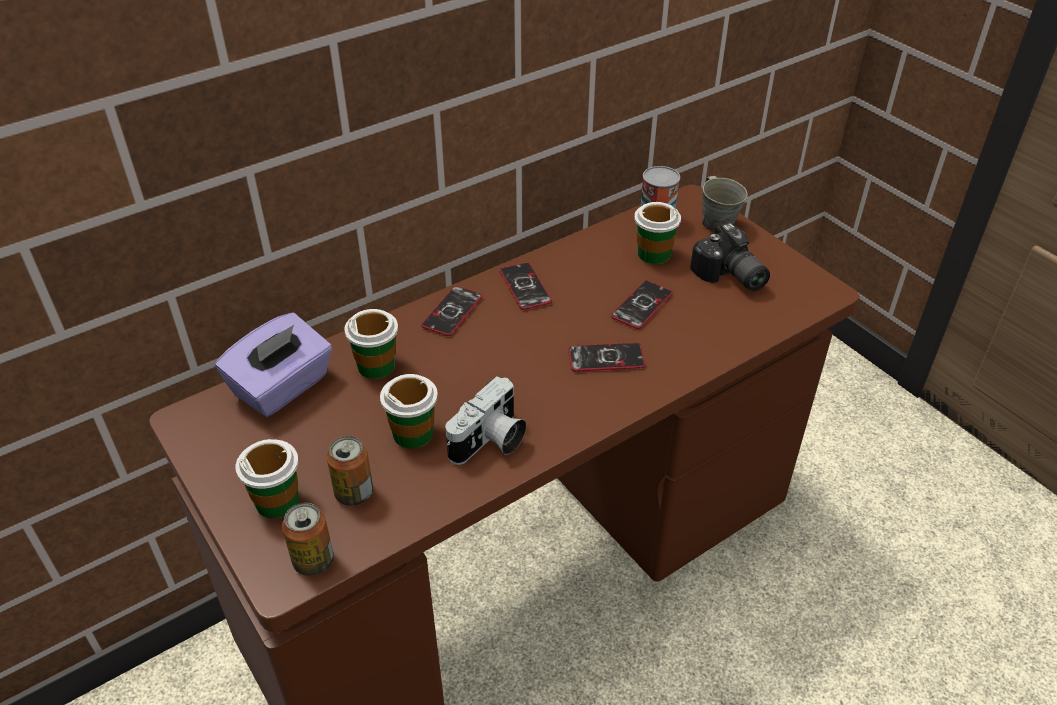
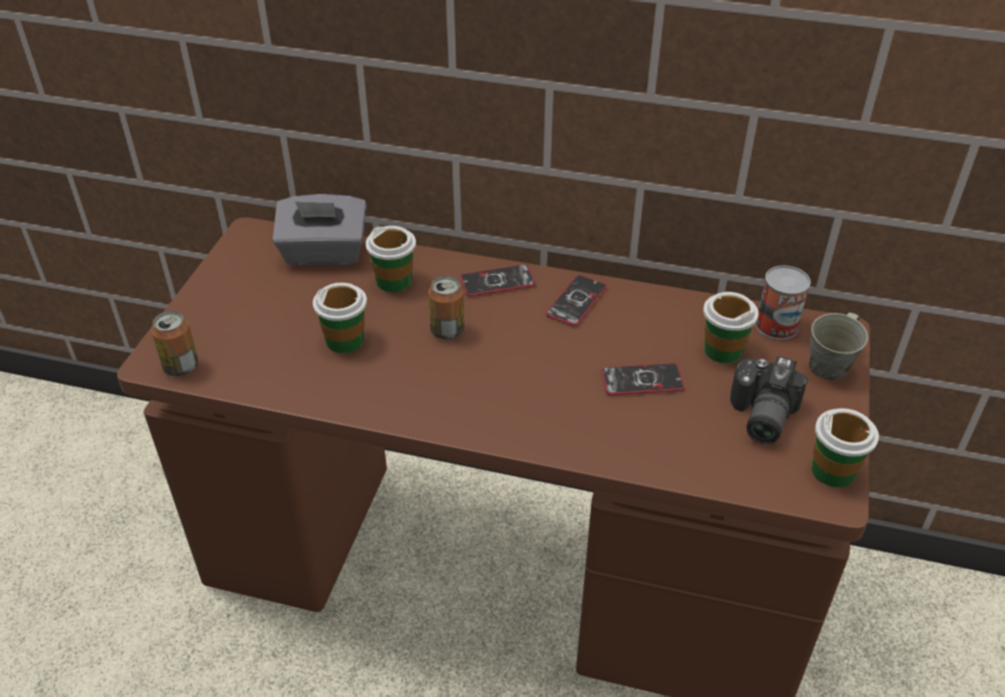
camera: 50 degrees right, 0 degrees up
(277, 501) = (218, 317): cup -> cup (833, 471)
(282, 387) = (324, 253): purple tissue box -> grey tissue box
(354, 493) = (258, 347): can -> can (447, 330)
(490, 442) = (377, 385): camera -> none
(606, 358) = (547, 395): phone -> none

